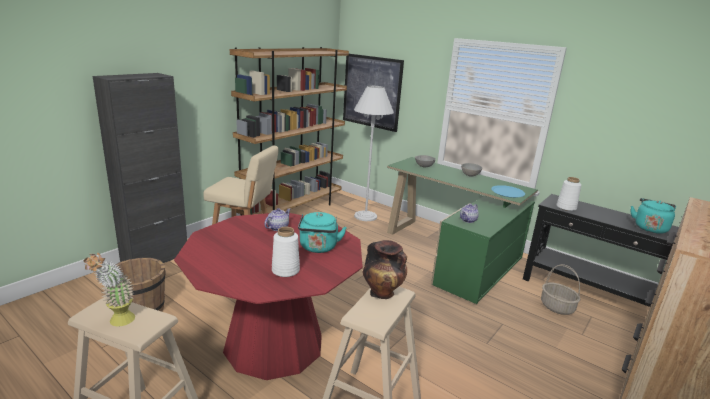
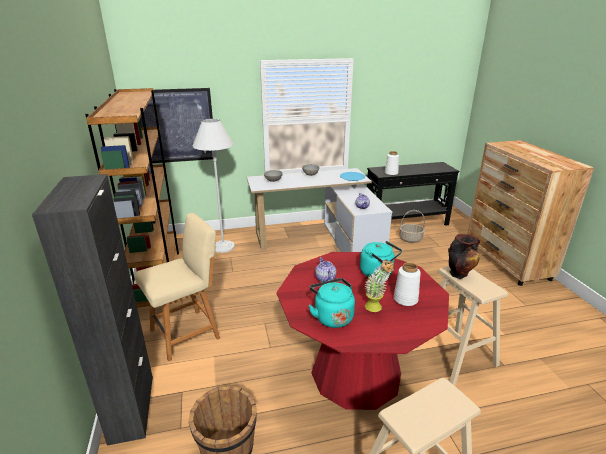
camera: 50 degrees left, 5 degrees up
(117, 323) = (438, 415): potted plant -> potted plant (376, 309)
(454, 254) = (322, 240): green desk -> white desk
(649, 228) = (434, 168): turquoise kettle -> turquoise kettle (332, 316)

